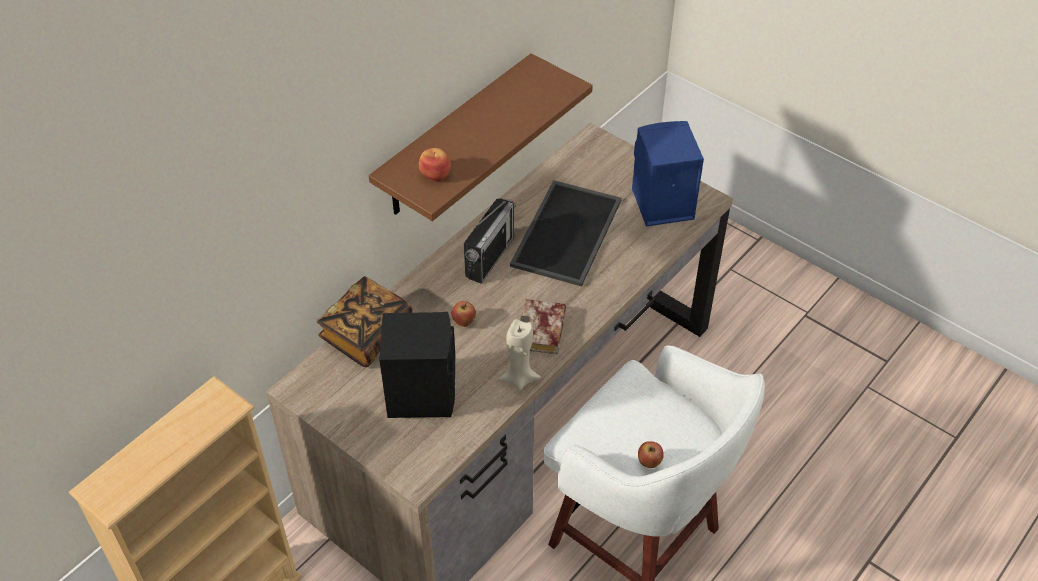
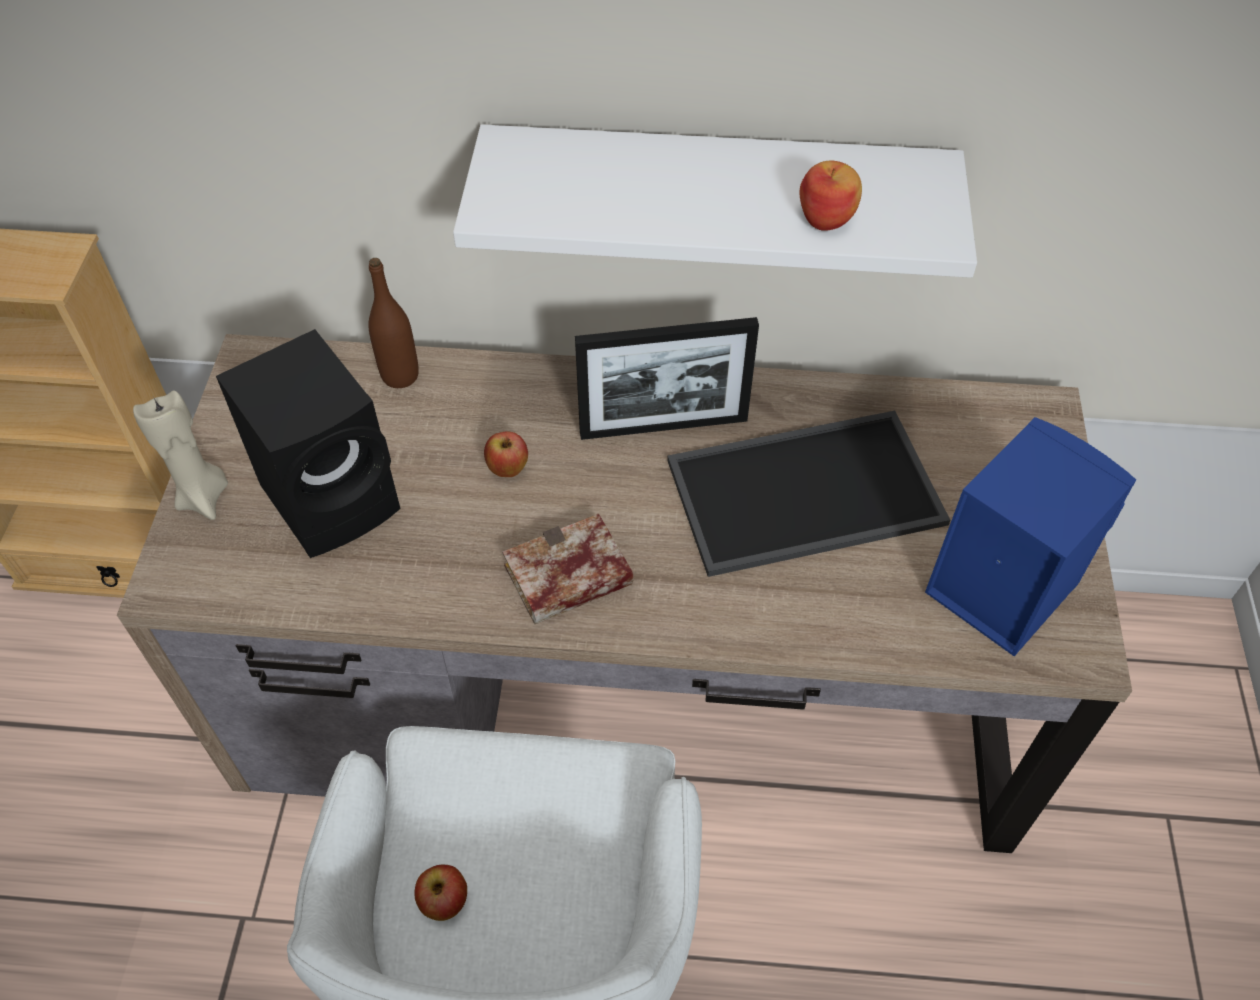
camera: 55 degrees right, 5 degrees up
(367, 334) = (400, 375): book -> brown bottle
(435, 174) = (548, 190): apple -> apple (827, 217)
(455, 138) = (715, 194): brown shelf -> white shelf
(489, 257) = (663, 426): radio -> picture frame
(519, 378) = (447, 602): beige candle -> beige candle (204, 497)

